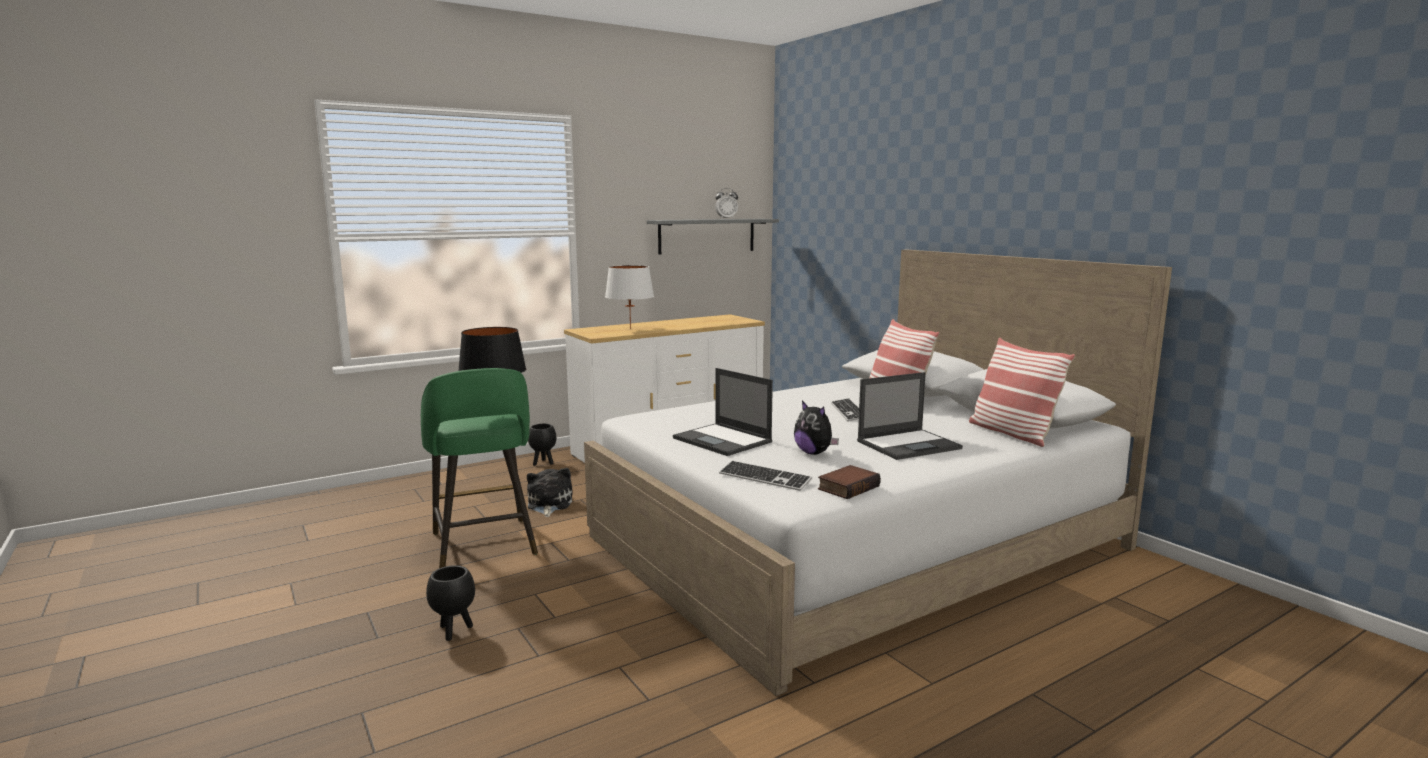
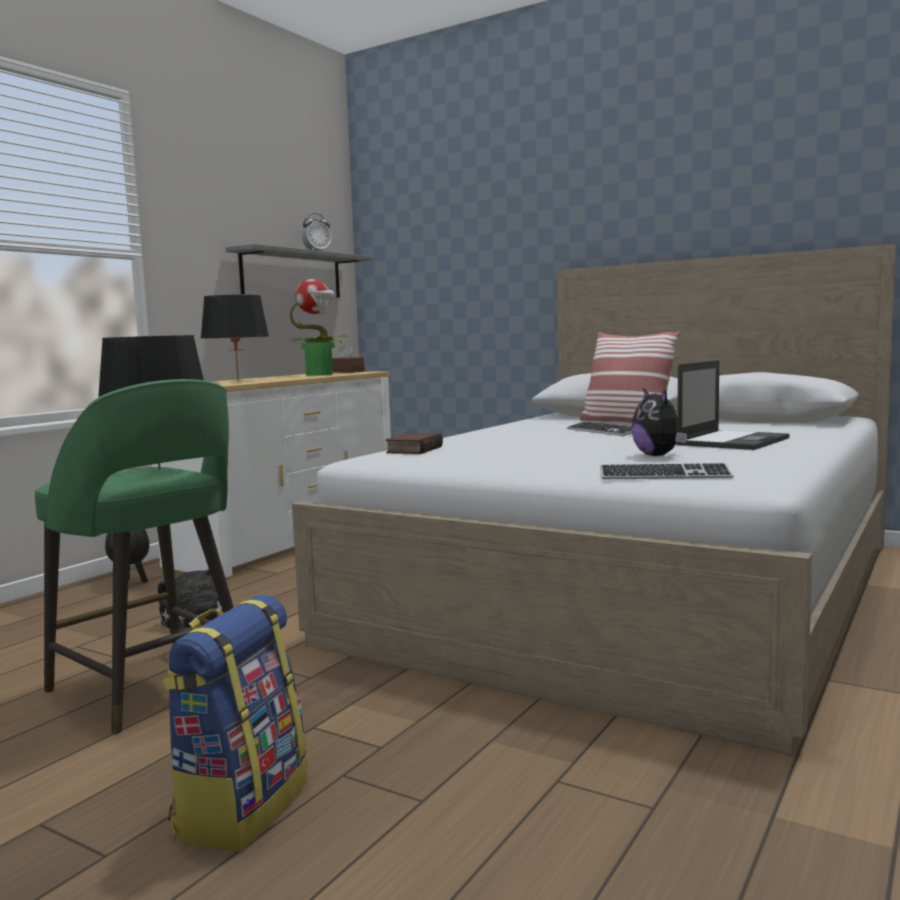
camera: 25 degrees left, 5 degrees down
(454, 631) = (241, 807): black planter -> backpack
(630, 328) = (238, 381): white table lamp -> black table lamp
(706, 322) = (320, 374): none -> potted plant
(723, 440) = (529, 460): laptop -> none
(735, 318) = (347, 372): none -> brown tissue box
(814, 453) = (658, 456): plush toy -> plush toy turned 45 degrees clockwise
(847, 487) = (770, 469): book -> book (413, 449)
(1012, 433) = (798, 426): pillow -> none

